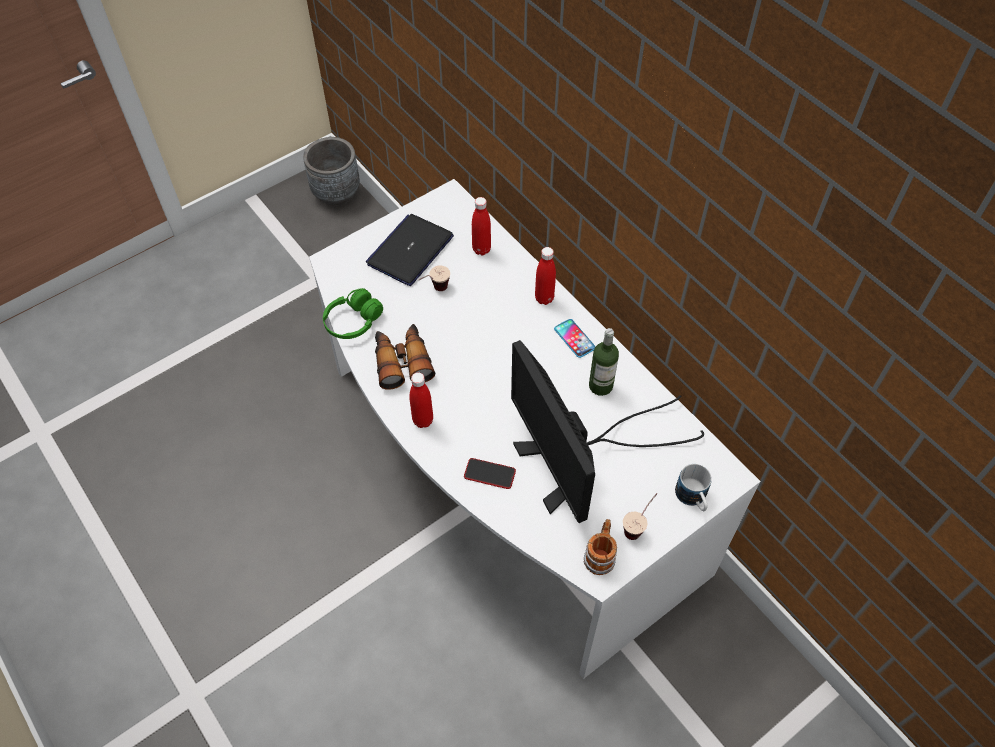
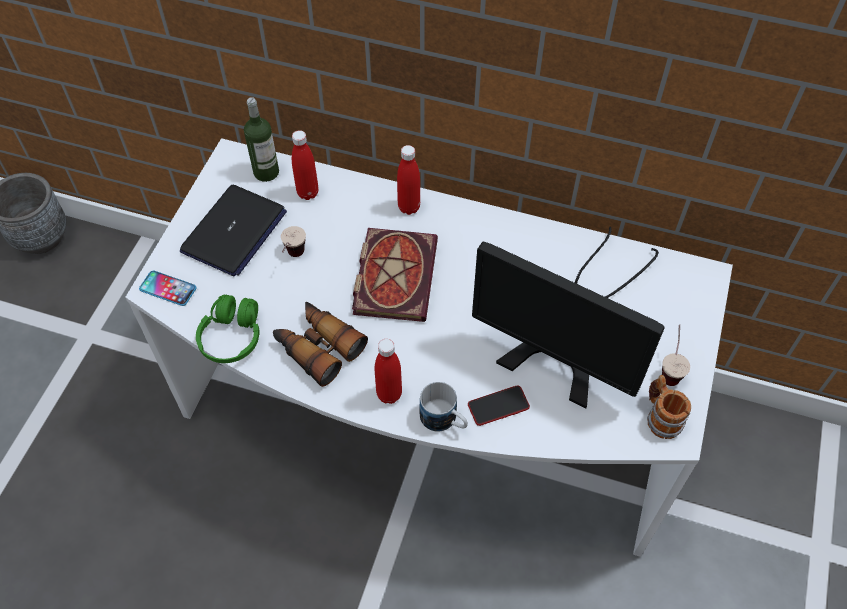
camera: 35 degrees left, 0 degrees up
(410, 250) = (234, 232): laptop -> laptop turned 150 degrees counterclockwise
(493, 340) = (393, 274): none -> book
(574, 338) = (469, 229): phone -> phone (168, 289)
(600, 385) = (529, 260): bottle -> bottle (266, 172)
(693, 498) = (693, 314): mug -> mug (444, 420)

